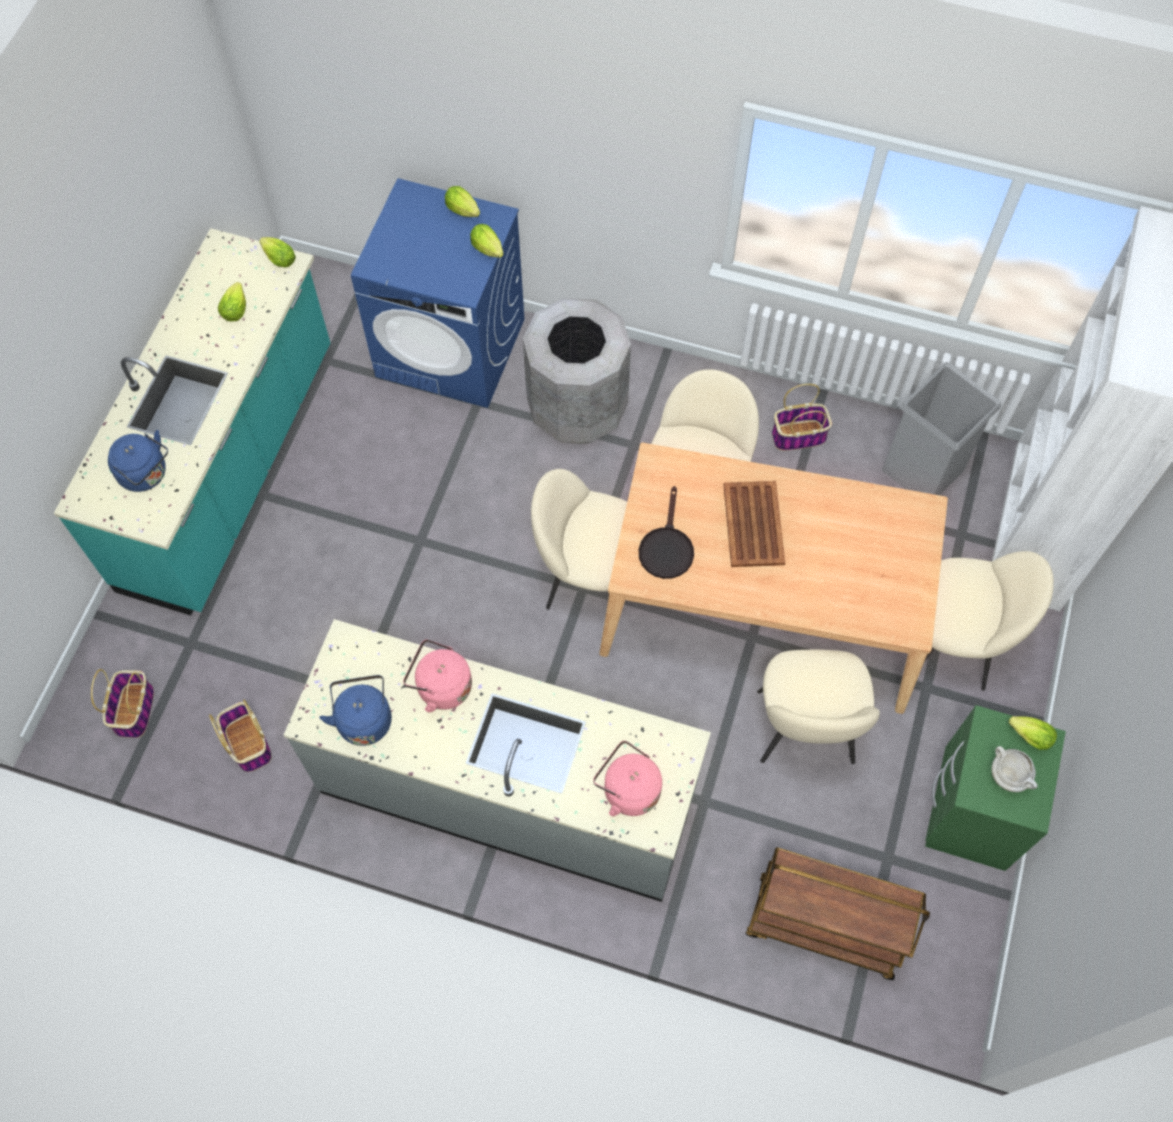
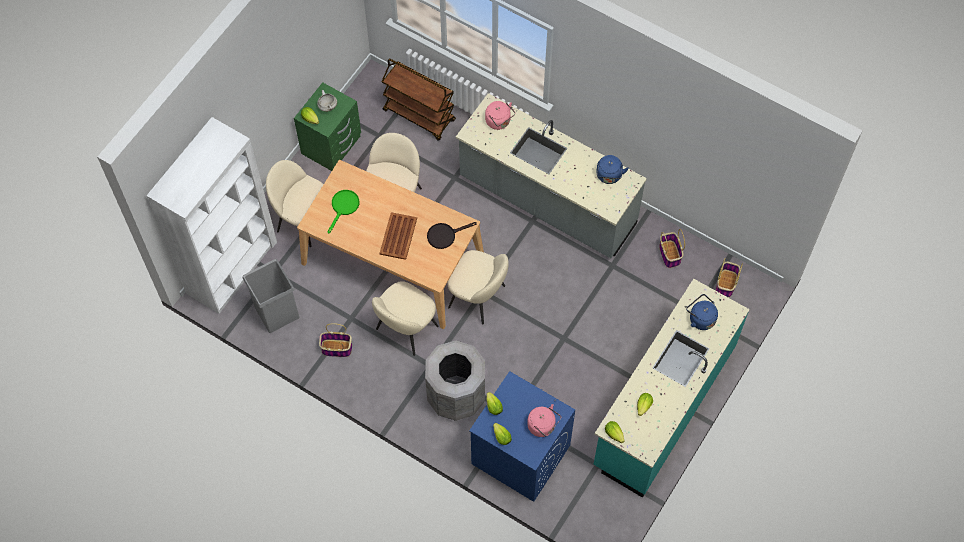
camera: 165 degrees left, 0 degrees up
(441, 686) = (571, 182): pink kettle -> pink kettle (543, 426)
(666, 547) = (445, 235): black frying pan -> black frying pan turned 135 degrees counterclockwise
(878, 555) = (343, 207): none -> green frying pan

